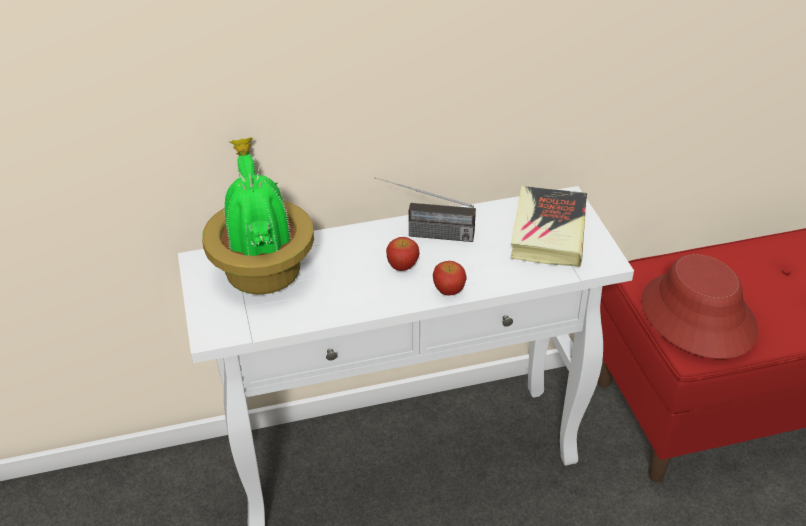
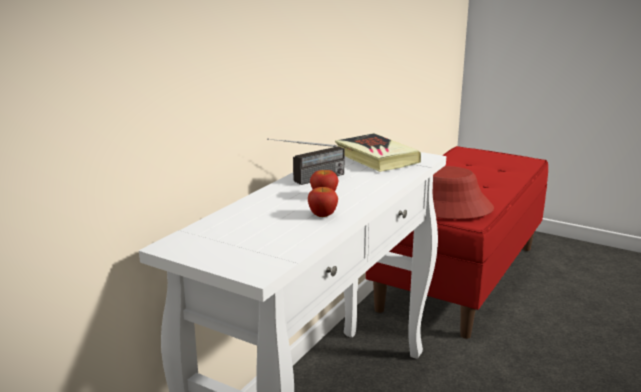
camera: 45 degrees left, 20 degrees down
(262, 269) = (230, 231): potted plant -> none
(448, 290) = (373, 194): apple -> apple (322, 215)

